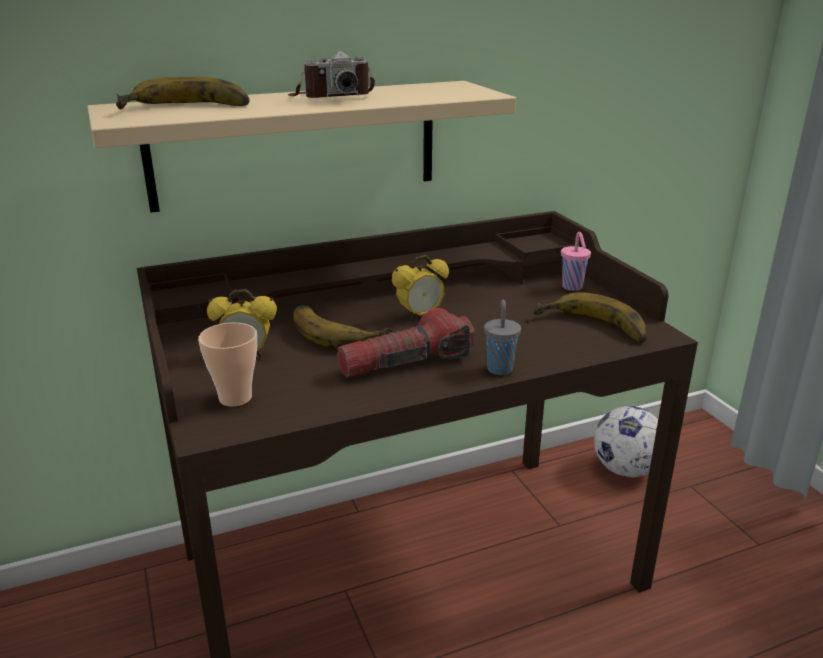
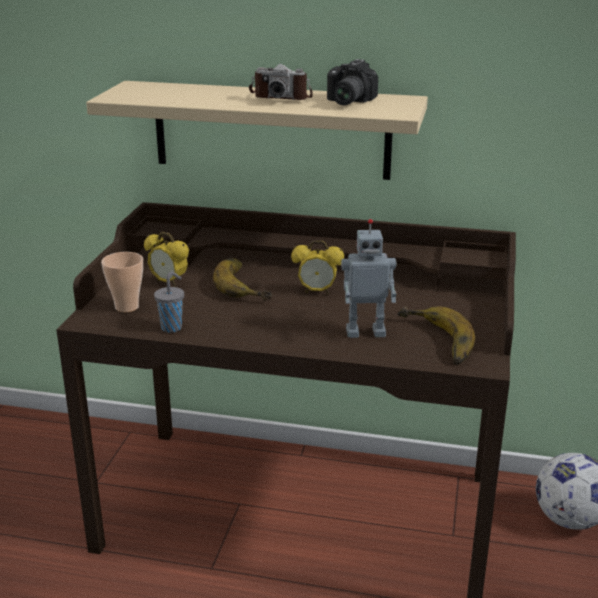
camera: 35 degrees right, 0 degrees up
(187, 109) = (168, 93): banana -> none
(406, 363) = (258, 320): flashlight -> none
(407, 92) = (345, 102): none -> camera
(499, 368) = (315, 345): grey cup -> grey cup (172, 327)
(523, 340) = (365, 332): none -> toy robot
(572, 287) = (475, 306): pink cup -> none

